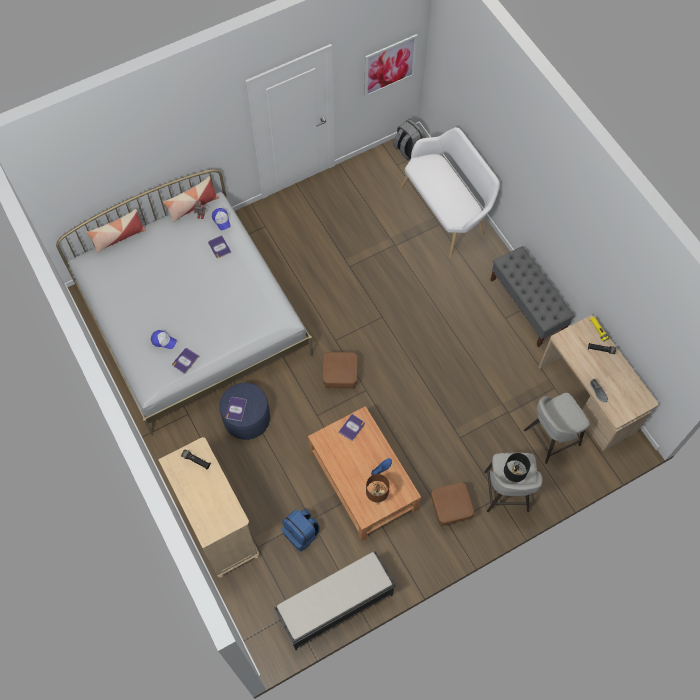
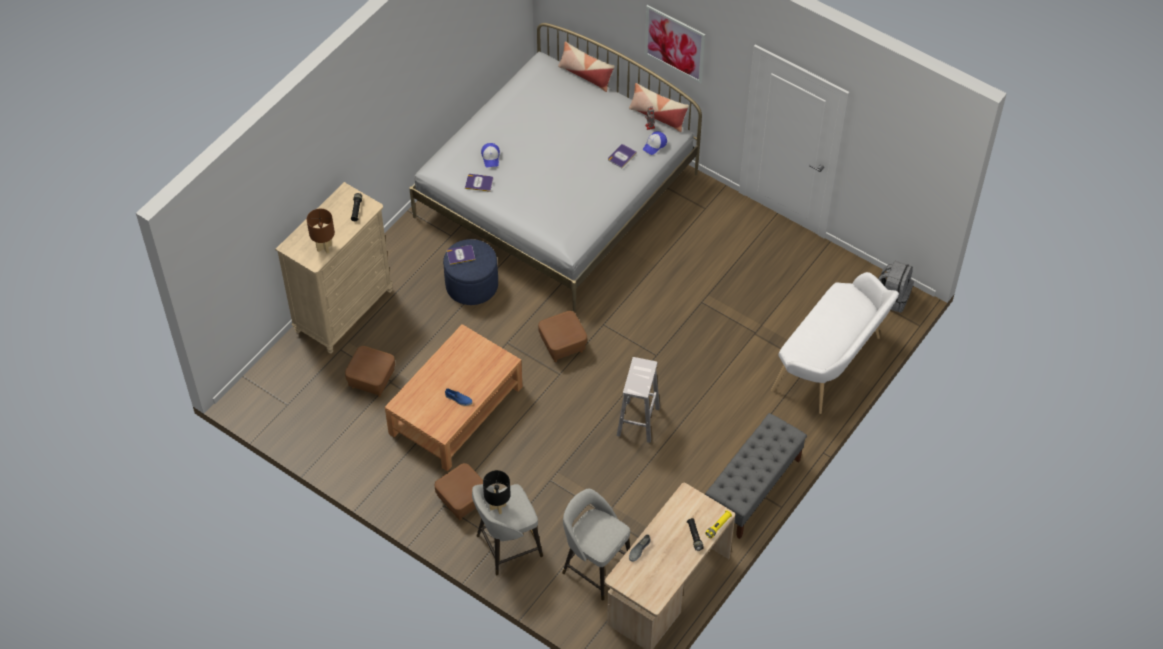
camera: 65 degrees right, 10 degrees down
(301, 533) = (372, 380): blue backpack -> brown ottoman
(335, 606) = (310, 437): black bench -> none
(352, 427) = (490, 357): book -> none
(376, 498) = (424, 406): brown table lamp -> brown table lamp (324, 247)
(390, 65) = (908, 181): picture -> picture (674, 43)
(436, 355) = (638, 422): none -> white stool

